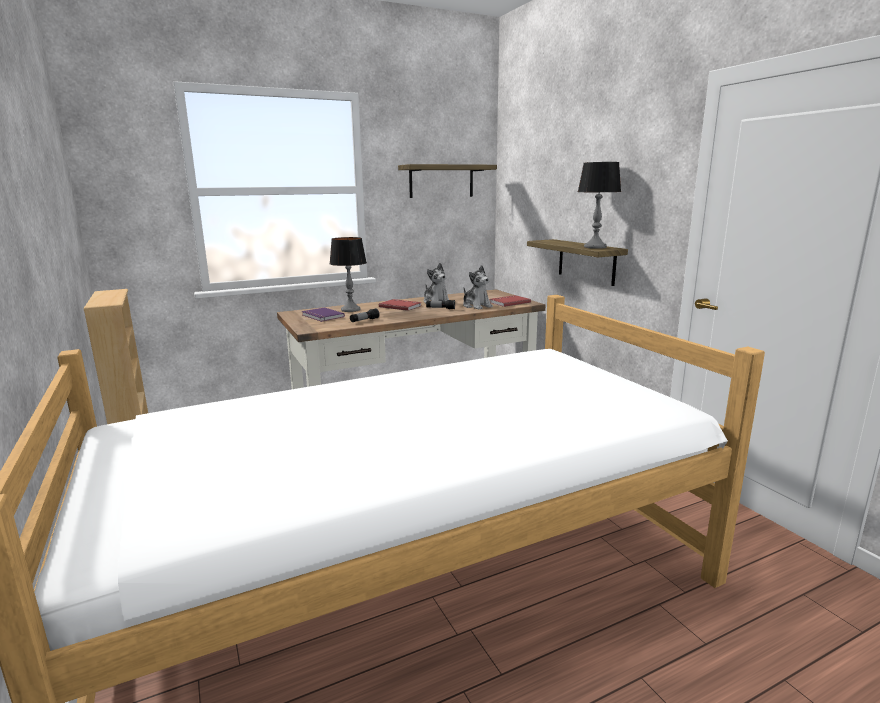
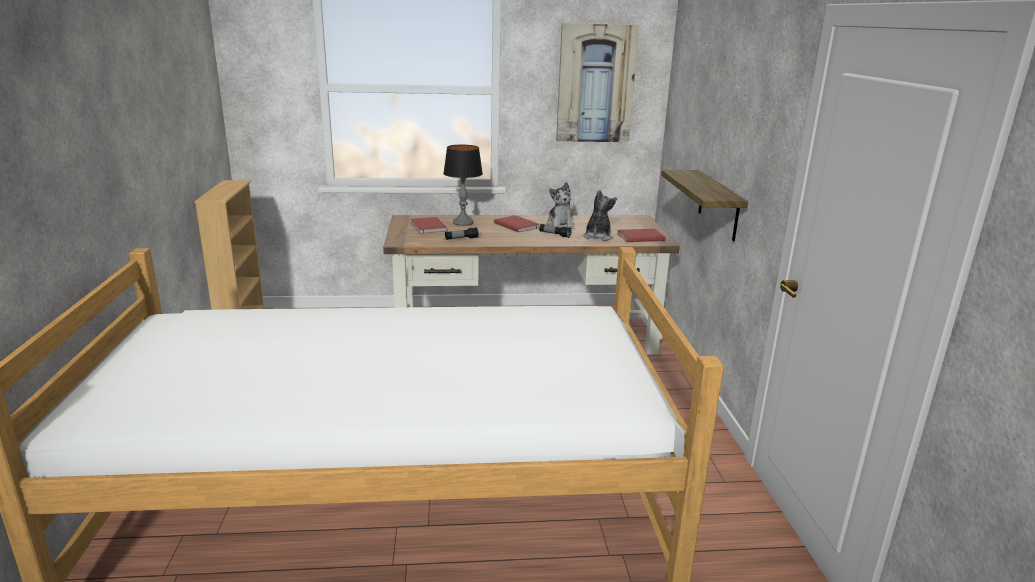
camera: 20 degrees right, 5 degrees up
(322, 316) = (427, 227): purple book -> red book
(441, 181) = (595, 84): shelf -> picture
(476, 306) = (597, 237): plush toy -> plush toy turned 150 degrees counterclockwise
(595, 247) = (714, 192): table lamp -> none

